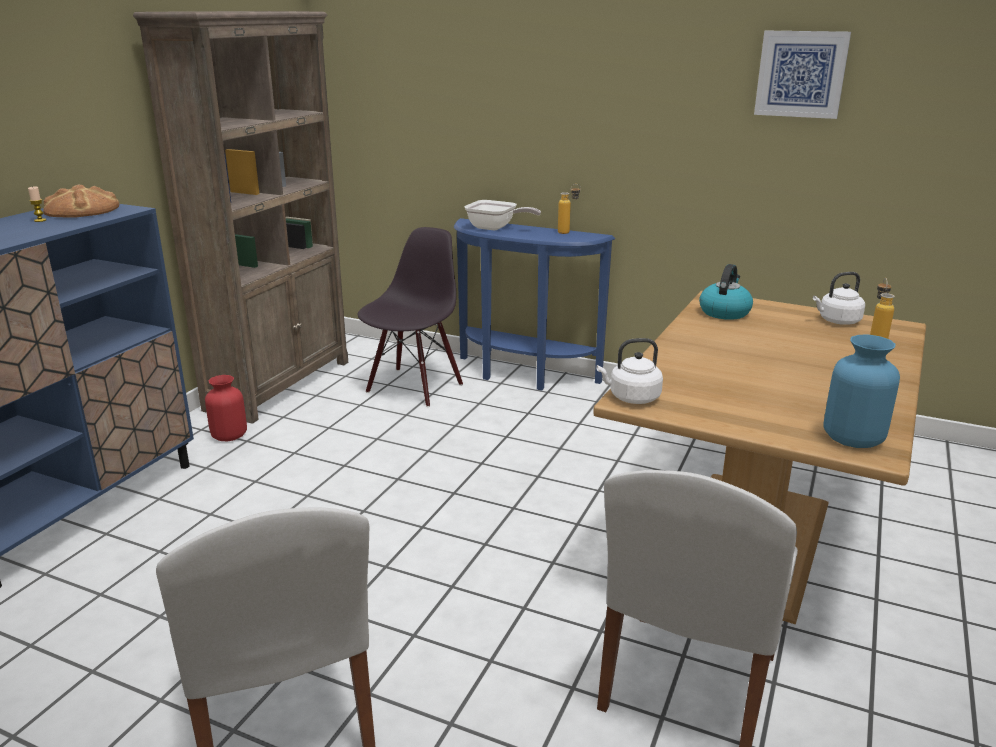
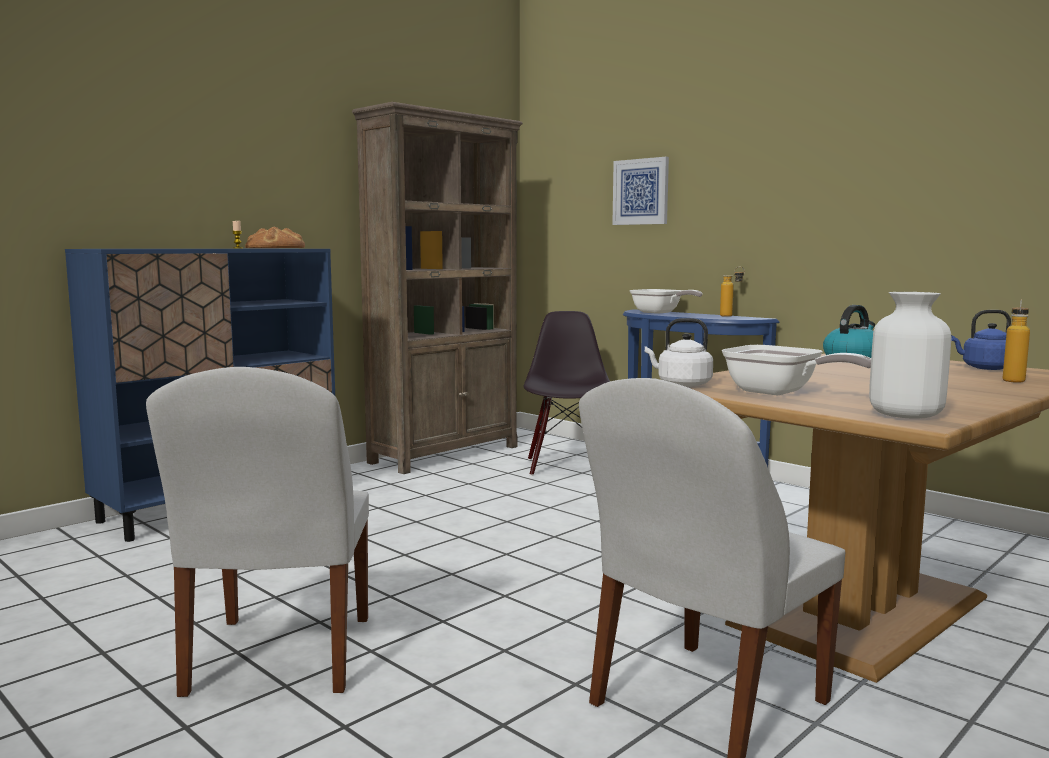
camera: 20 degrees right, 15 degrees down
(229, 436) = (378, 479): red vase -> none
(414, 387) = (567, 467): black chair -> black chair turned 45 degrees counterclockwise
(726, 405) = (779, 393): none -> frying pan
(801, 74) = (969, 136): picture -> picture (641, 192)
(837, 321) = (985, 368): white kettle -> blue kettle
(853, 439) = (905, 414): blue vase -> white vase

